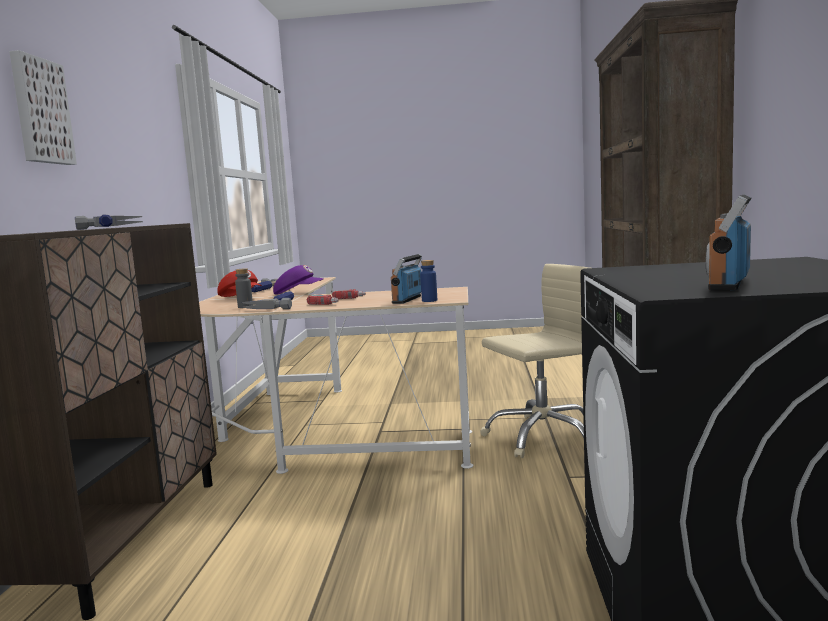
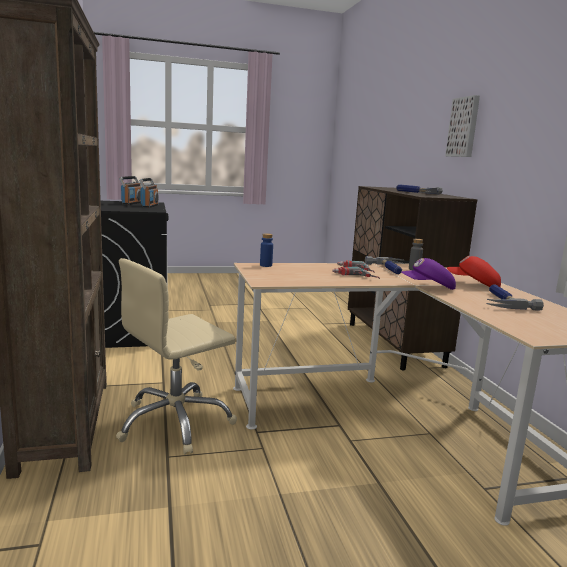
camera: 160 degrees right, 5 degrees up
(407, 300) = (286, 268): radio -> radio (149, 206)

